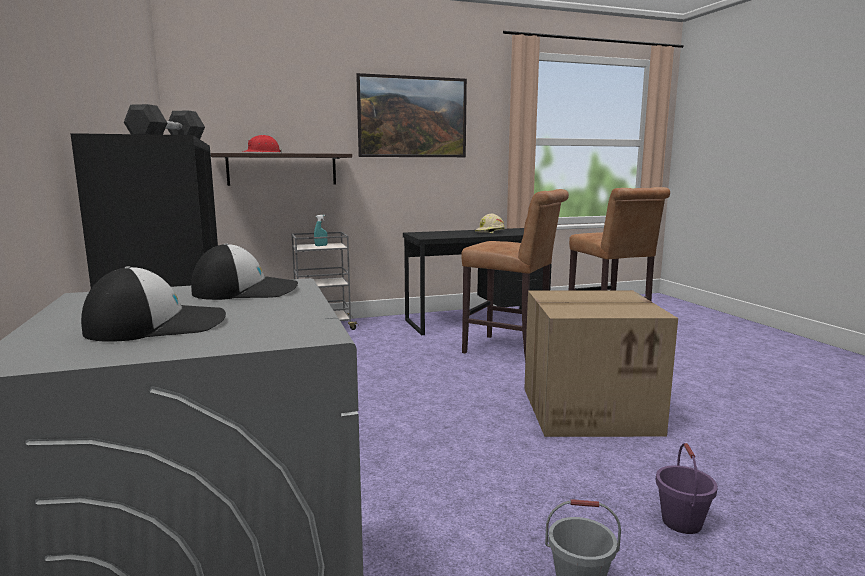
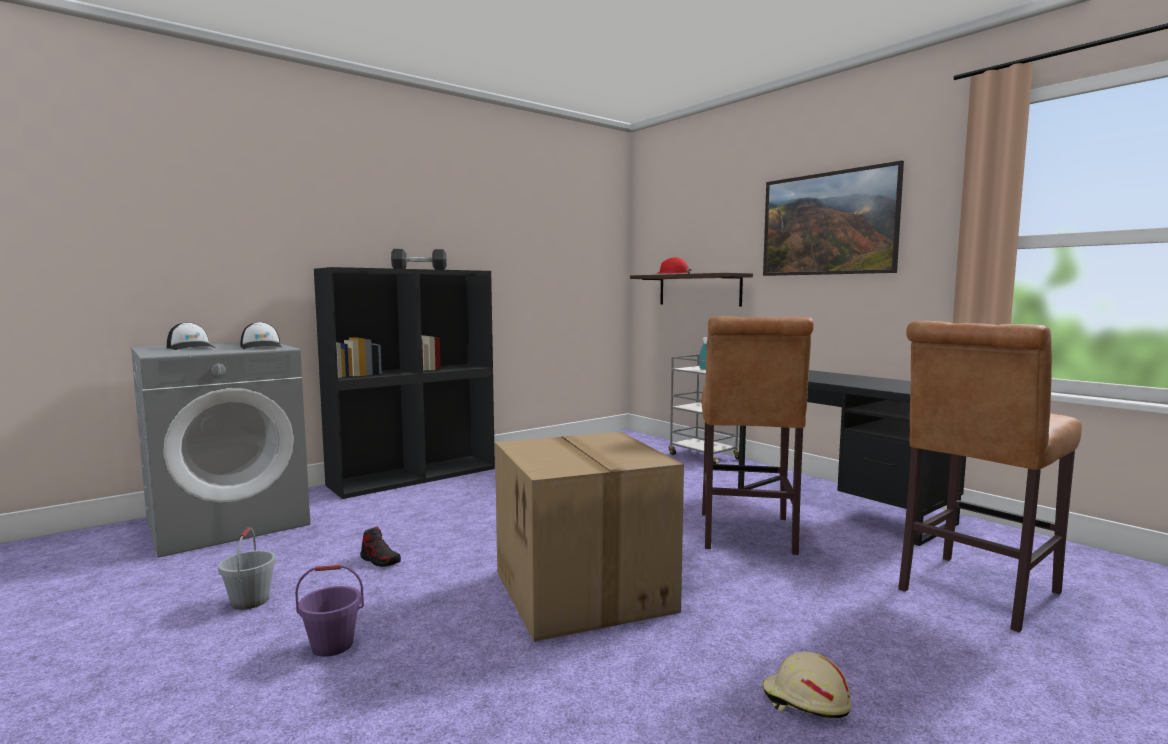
camera: 70 degrees right, 5 degrees down
(490, 232) = (870, 381): beige hard hat -> beige hard hat (805, 701)
(490, 493) = (380, 560): none -> shoe

